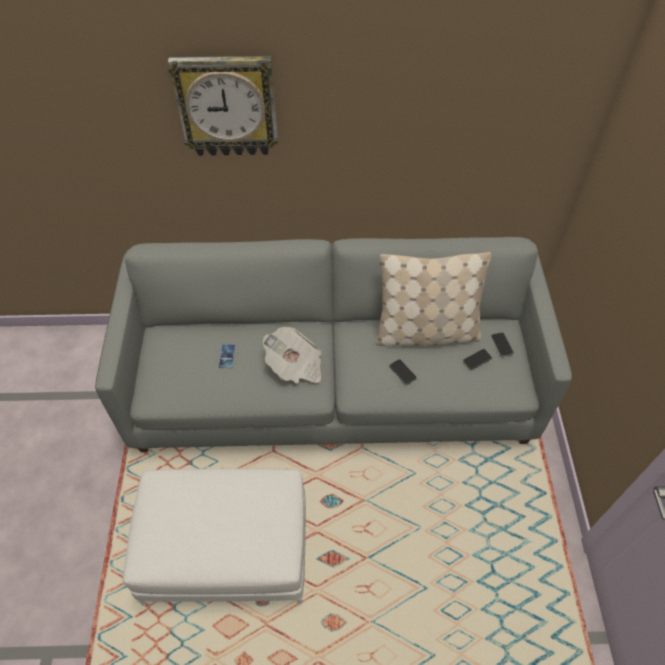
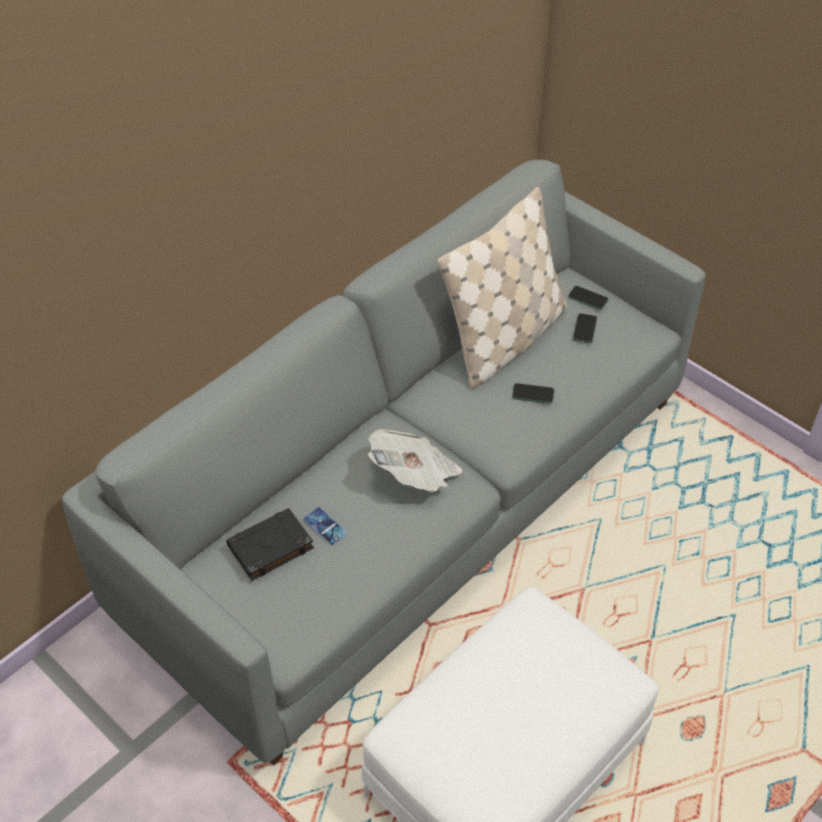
camera: 45 degrees left, 5 degrees down
(194, 346) = (270, 548): none -> black book
(227, 106) = (177, 168): wall clock -> none

